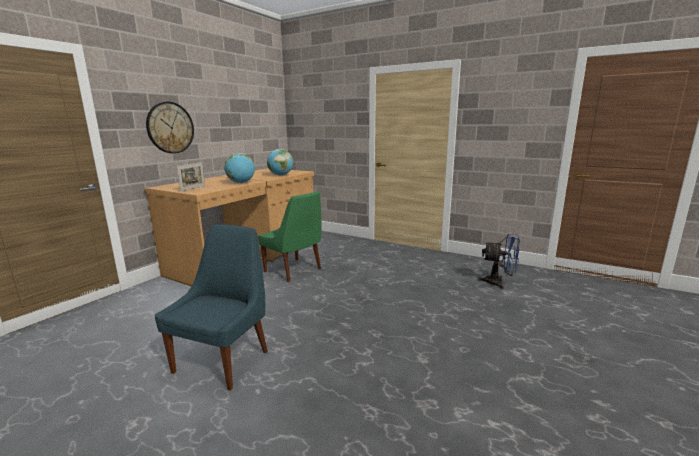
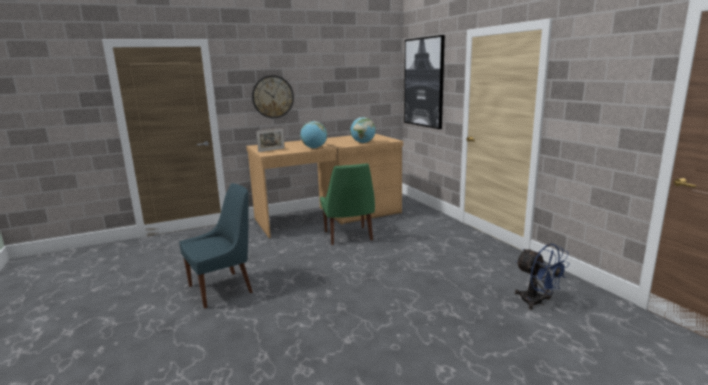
camera: 35 degrees right, 0 degrees up
(316, 117) = (424, 82): none -> picture

